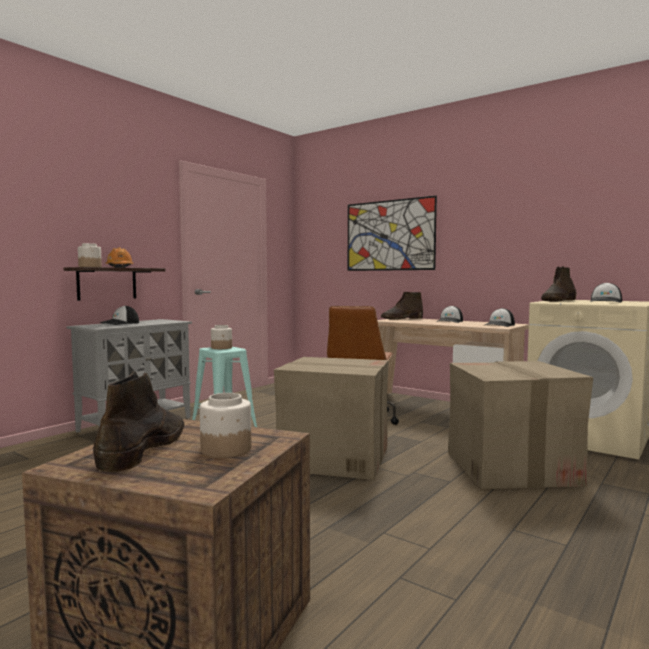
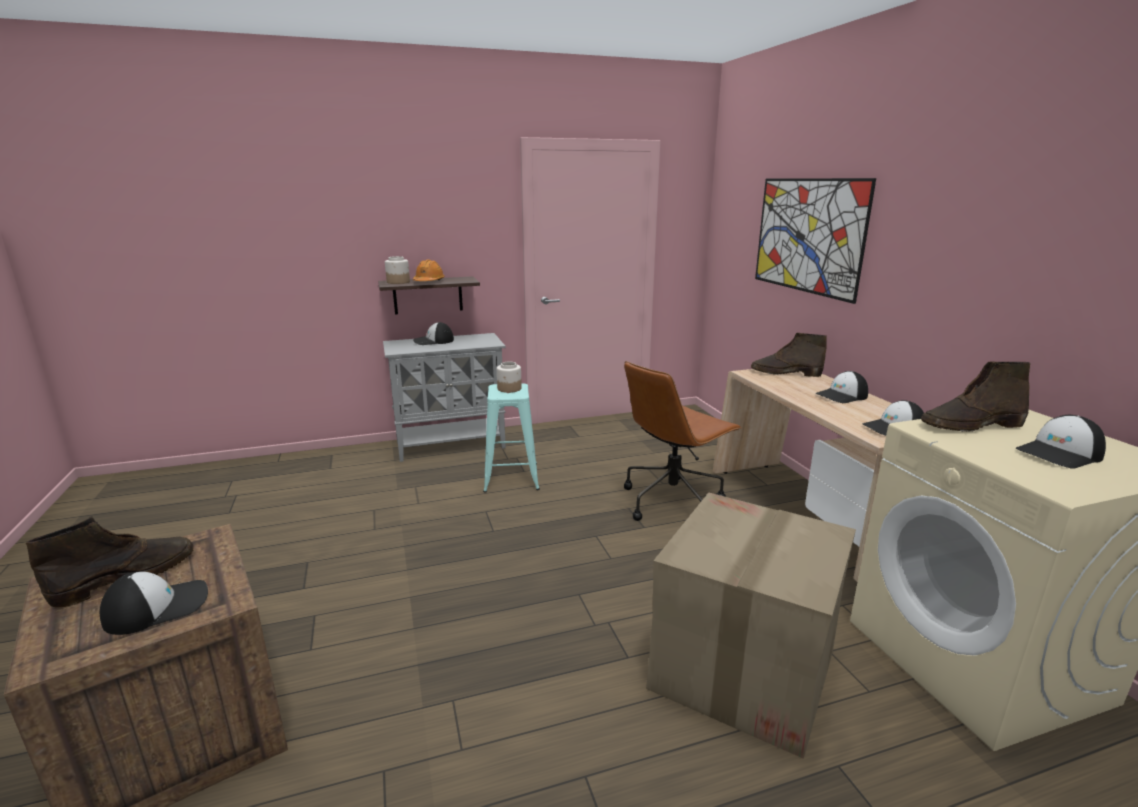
camera: 35 degrees right, 15 degrees up
(225, 449) = (158, 607): jar -> cap
(333, 457) = (557, 560): cardboard box -> none

